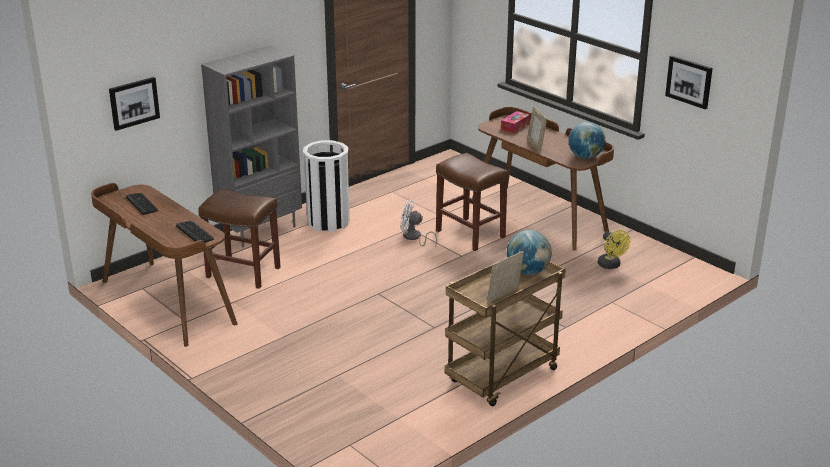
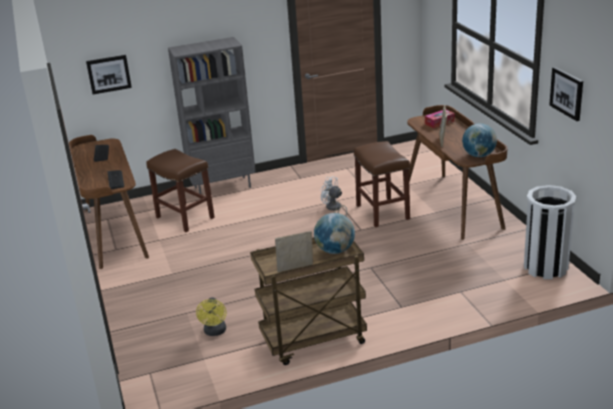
camera: 25 degrees right, 0 degrees up
(328, 222) = (278, 186): white trash can -> white trash can (545, 267)
(611, 265) = (485, 258): yellow fan -> yellow fan (215, 332)

